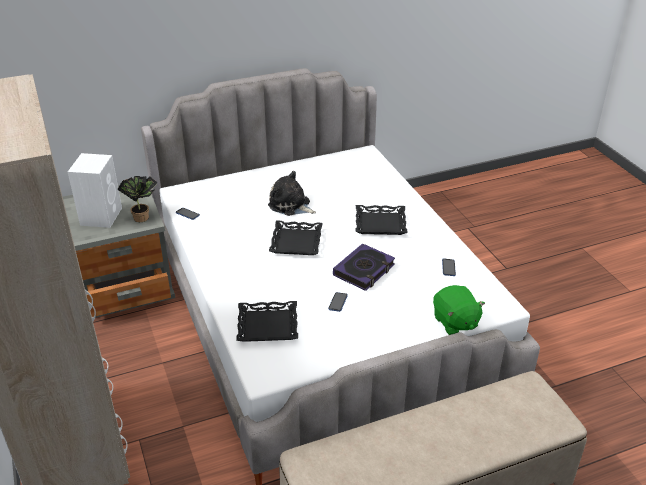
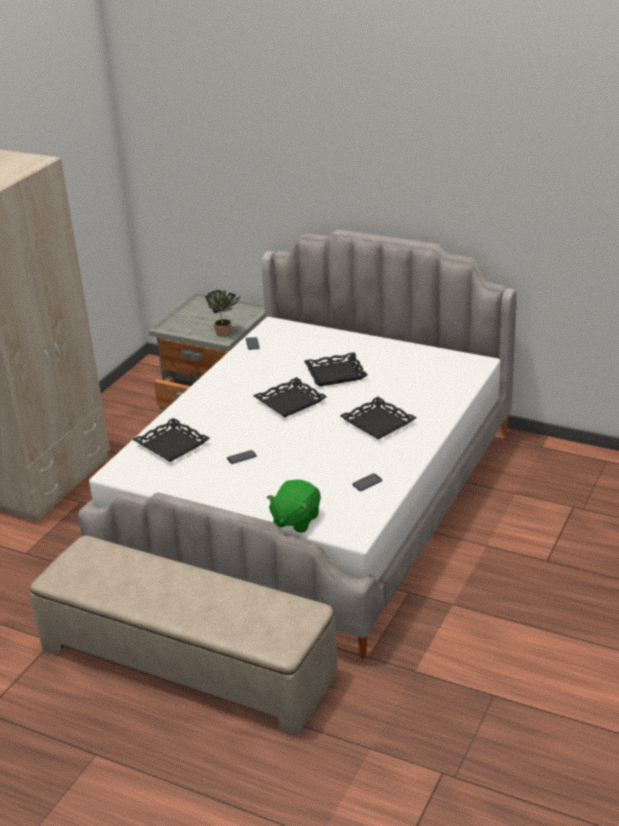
camera: 50 degrees right, 5 degrees down
(101, 216) = (202, 319): white speaker -> none
(291, 205) = (335, 374): plush toy -> black tray
(364, 270) = (300, 448): book -> none

